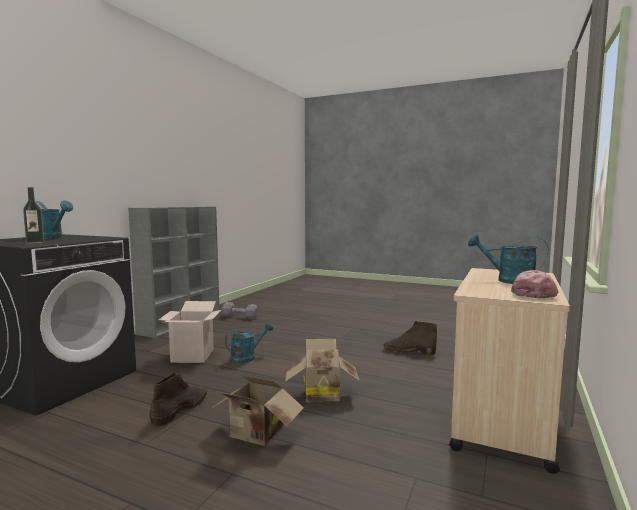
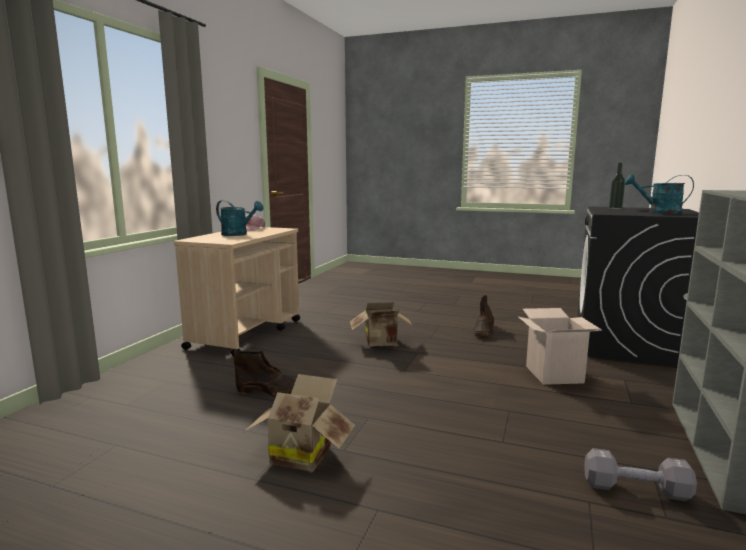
camera: 175 degrees right, 5 degrees up
(247, 357) = (484, 375): turquoise watering can -> none
(256, 435) = (417, 322): cardboard box -> cardboard box (301, 453)

